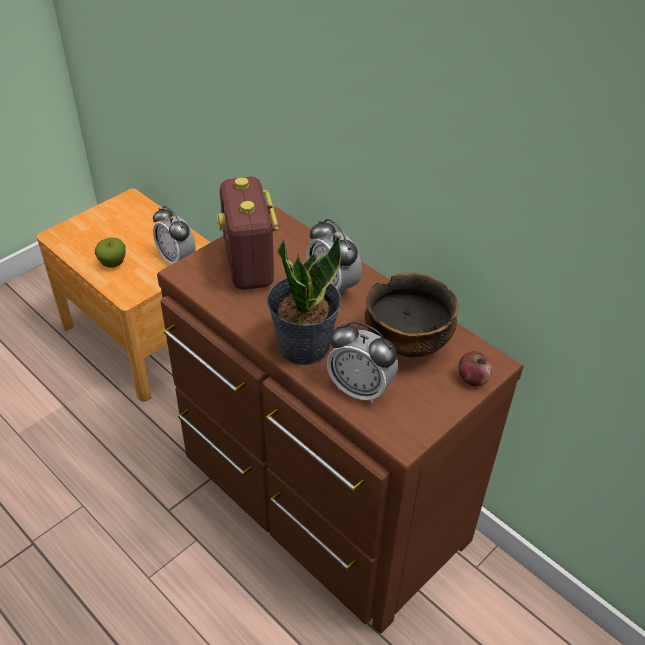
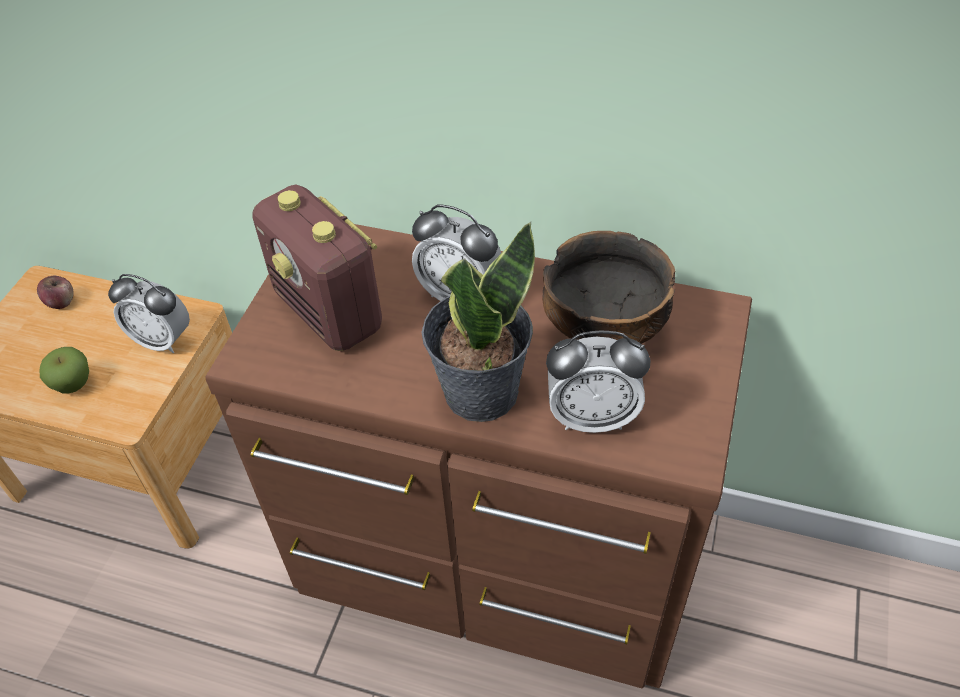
camera: 25 degrees left, 5 degrees up
(473, 378) = (711, 340): apple -> apple (61, 302)

